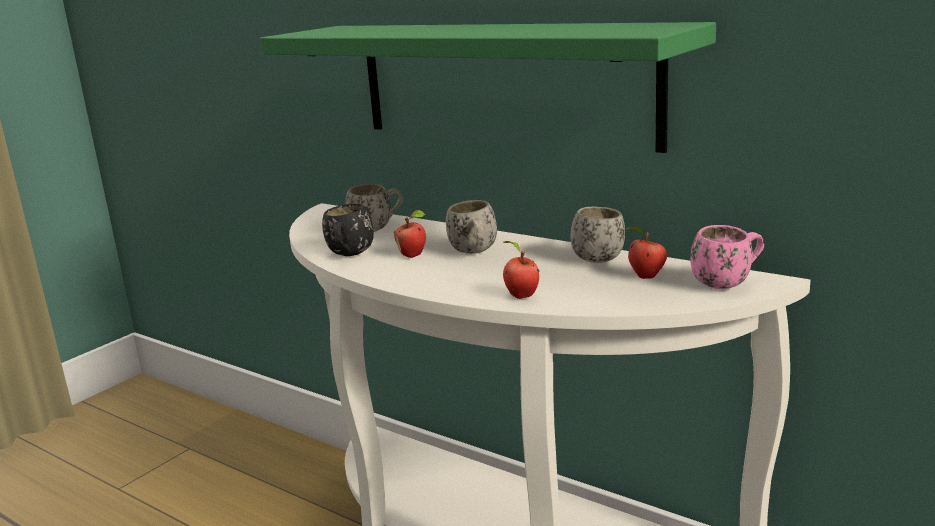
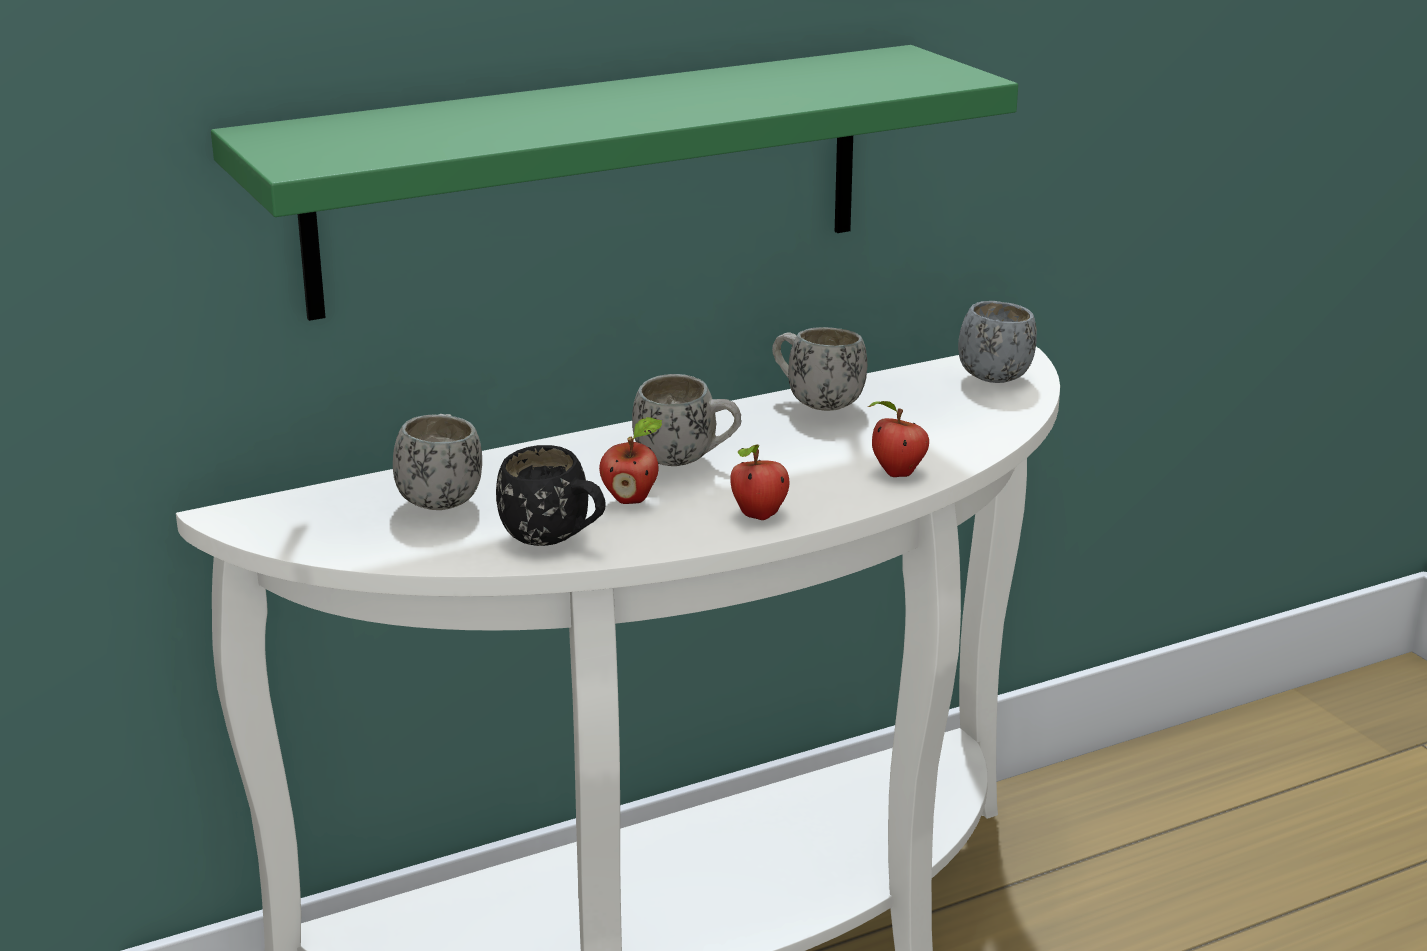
camera: 65 degrees left, 5 degrees up
(645, 277) = (921, 400): apple -> apple (759, 516)
(728, 283) = (994, 373): pink mug -> grey mug

